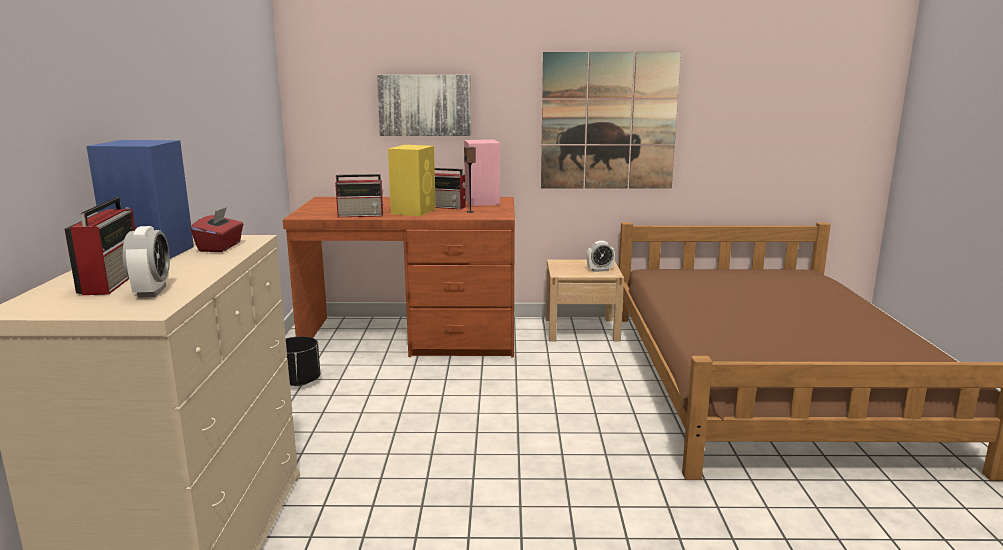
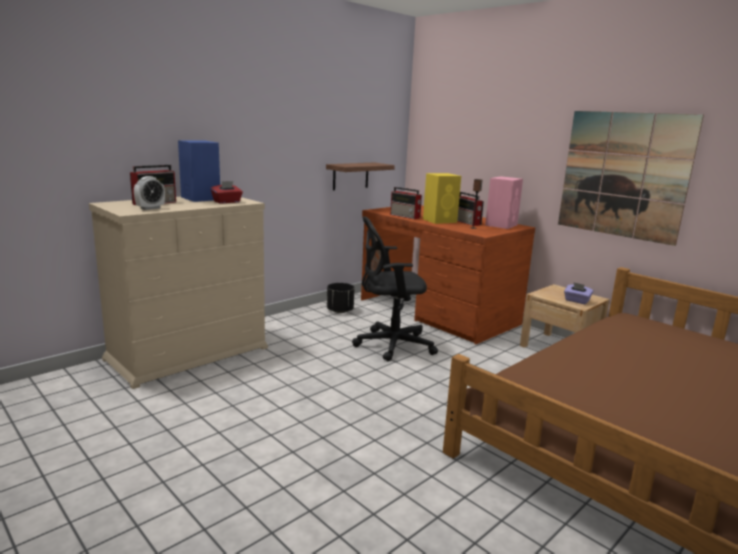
camera: 45 degrees right, 0 degrees up
(248, 169) = (350, 176): none -> shelf
(425, 105) = (486, 148): picture -> none
(437, 397) = (390, 345): none -> black office chair
(600, 270) = (576, 301): alarm clock -> purple tissue box

